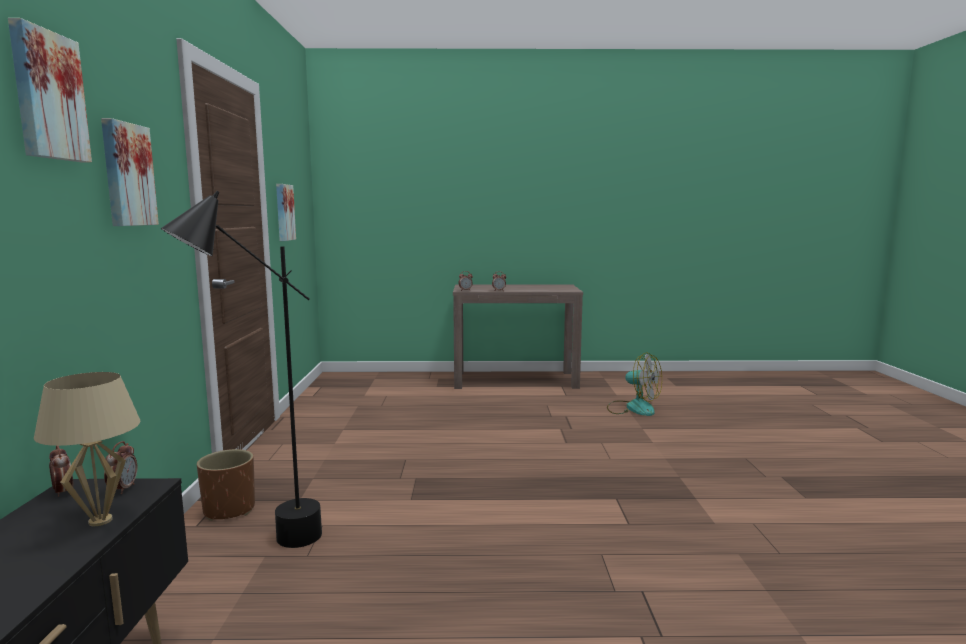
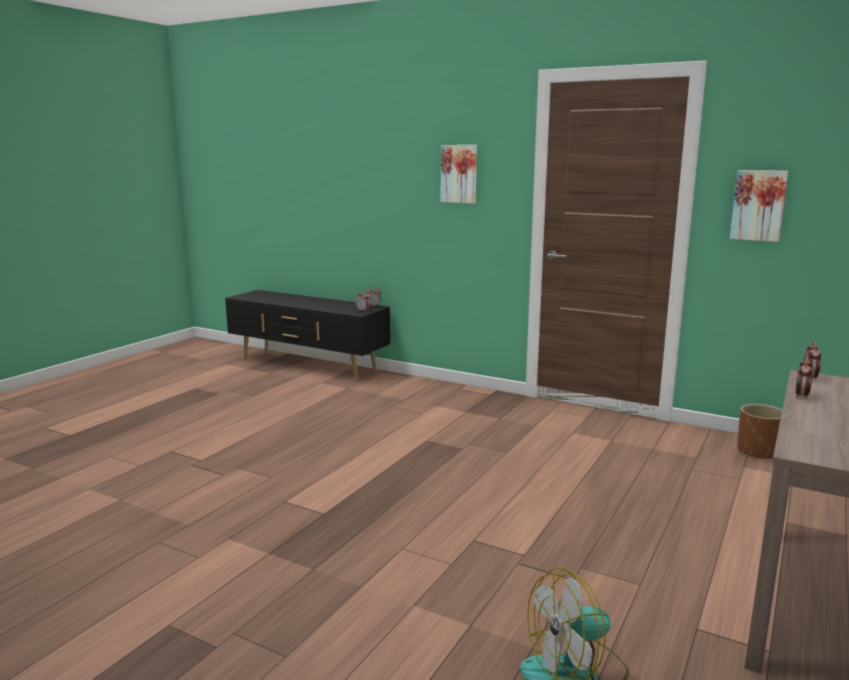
camera: 120 degrees right, 5 degrees up
(47, 96) = (409, 141): picture -> none
(100, 521) = (337, 309): beige table lamp -> none
(229, 510) = (472, 396): brown planter -> brown planter (758, 452)
(262, 548) = (412, 399): black floor lamp -> none

